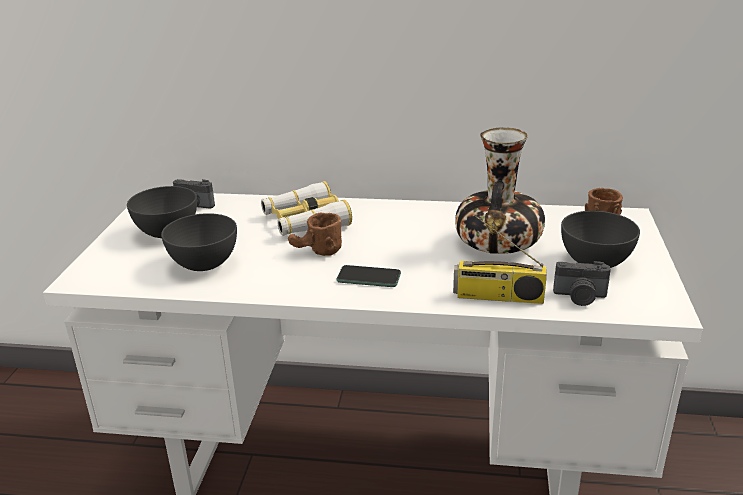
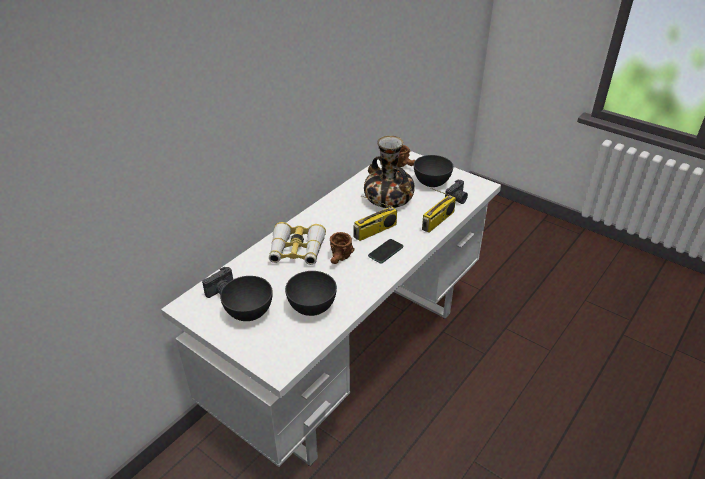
camera: 60 degrees left, 10 degrees up
(407, 256) = (375, 231): none -> radio

